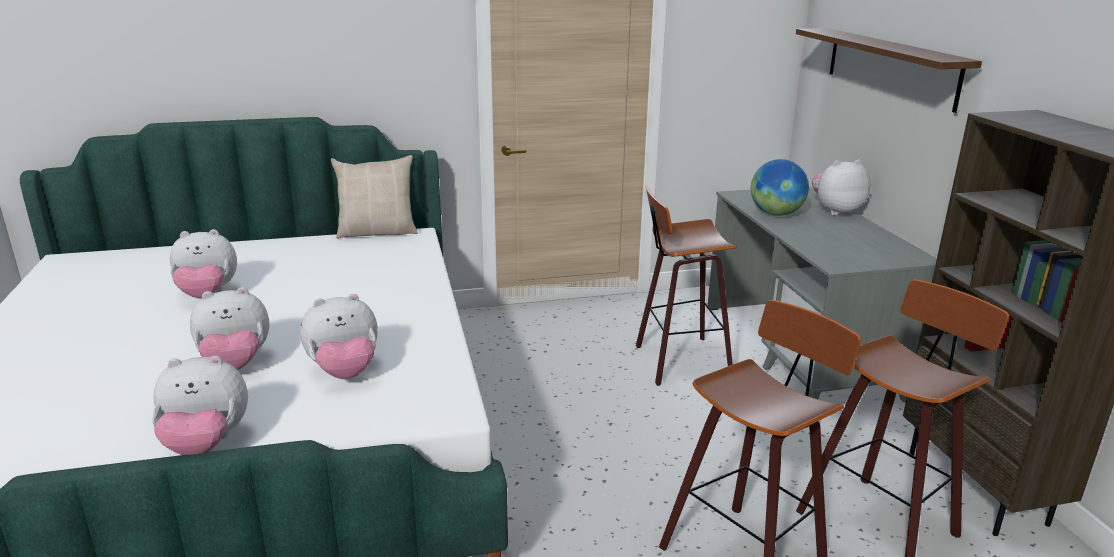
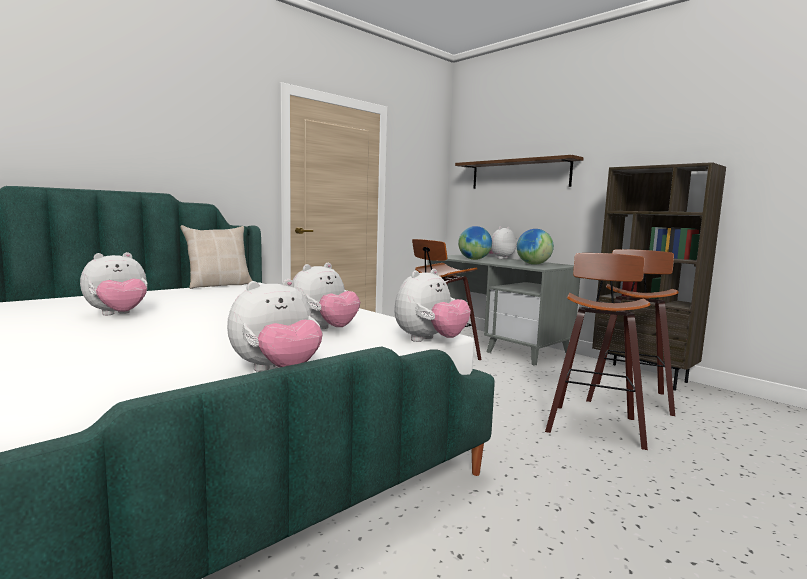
camera: 30 degrees left, 15 degrees down
(235, 364) = (219, 338): plush toy -> plush toy (429, 341)
(853, 246) = (533, 264): none -> globe

